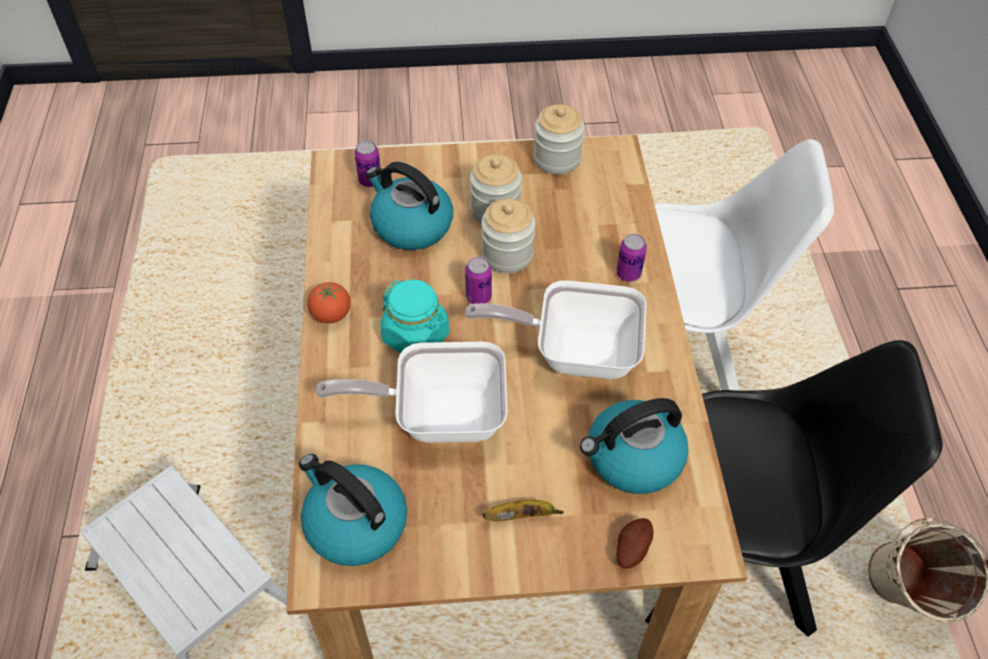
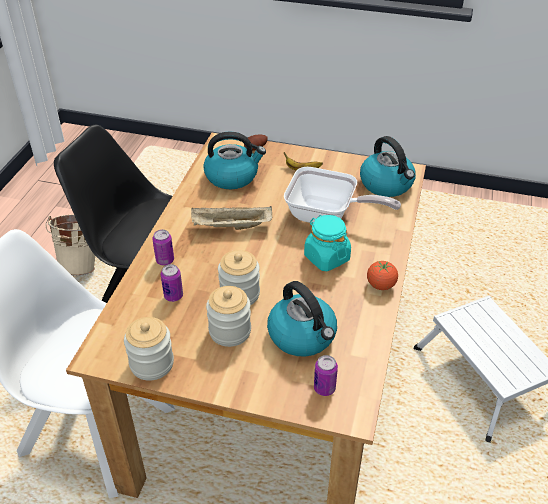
camera: 160 degrees left, 10 degrees down
(478, 297) = (274, 271): can -> can (173, 296)
(574, 351) = (231, 227): frying pan -> beige tray

